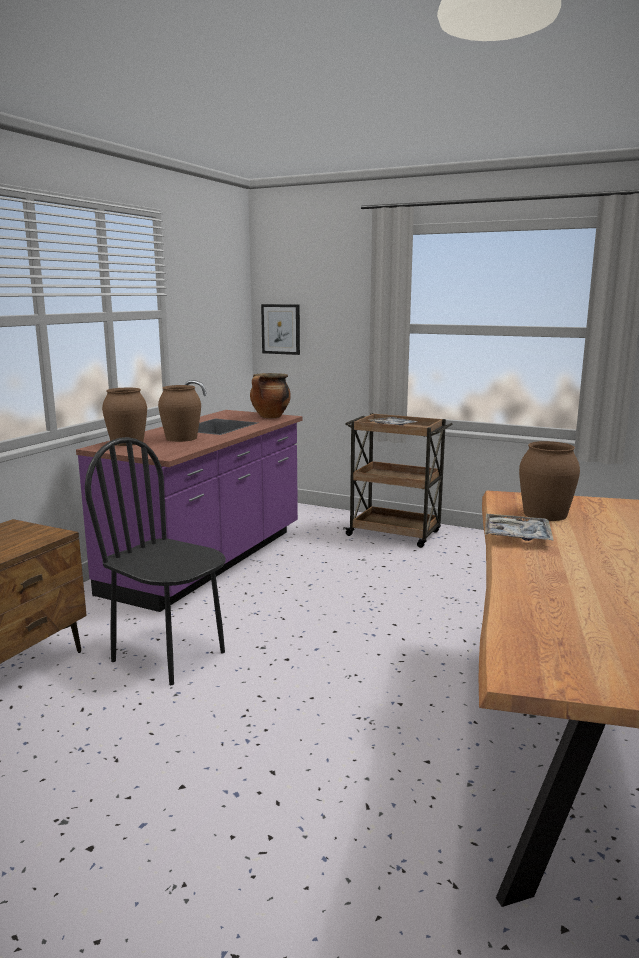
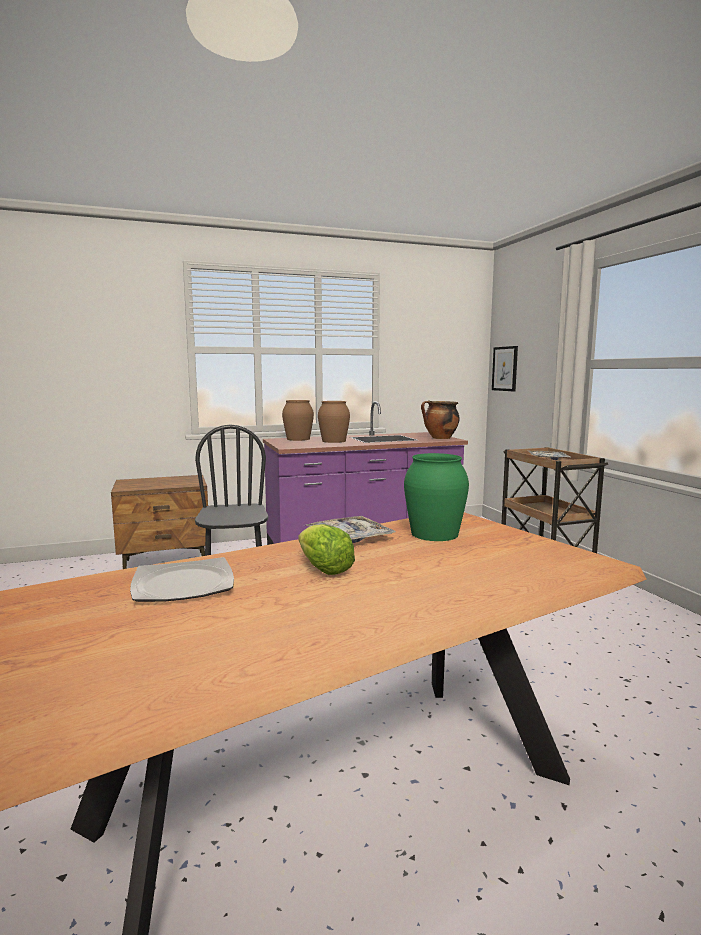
camera: 45 degrees right, 5 degrees down
(545, 514) = (435, 534): brown vase -> green vase
(567, 611) = (182, 584): none -> plate
(589, 563) = (324, 569): none -> lettuce

